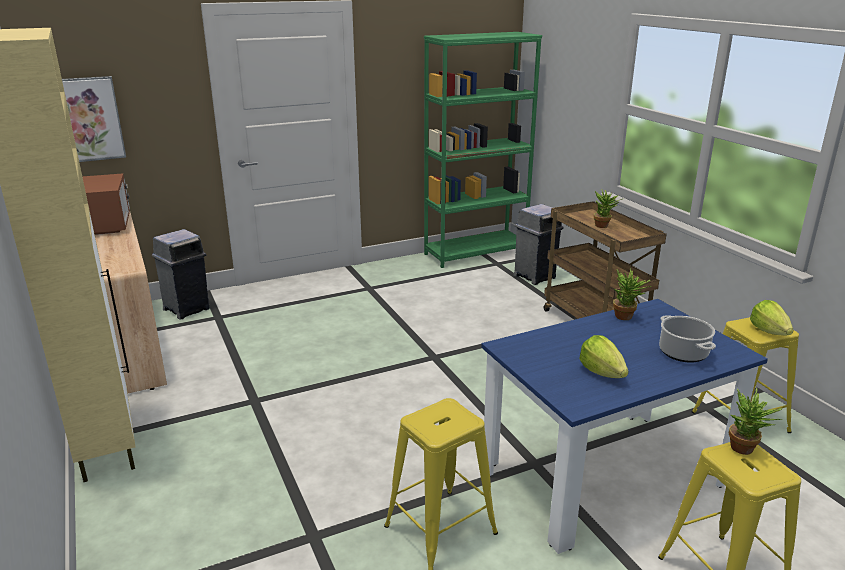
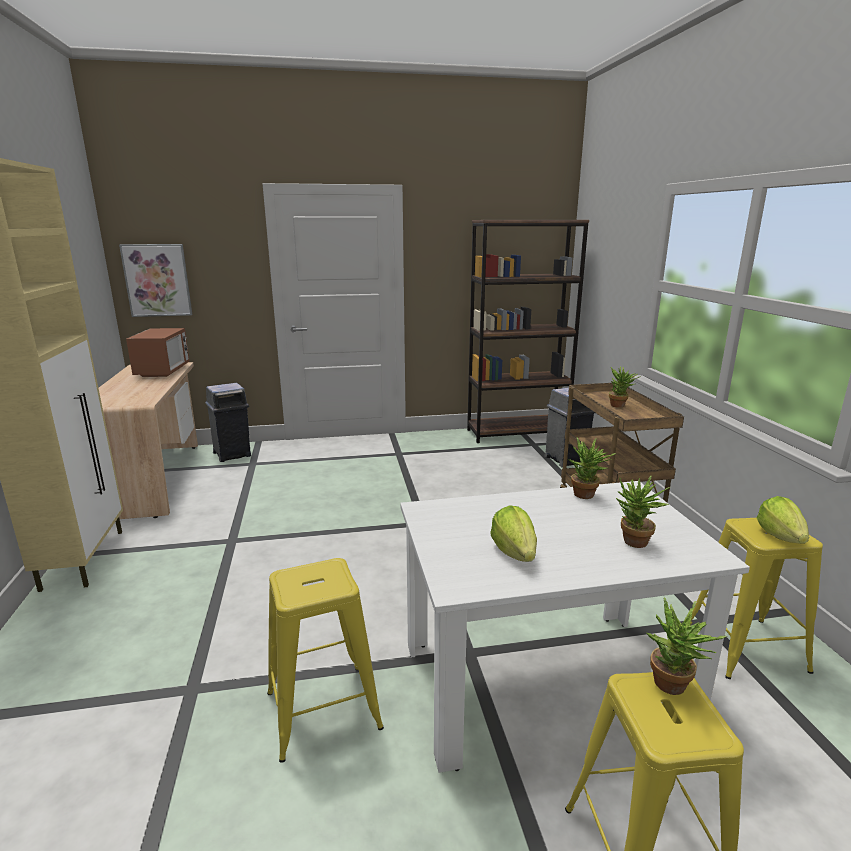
camera: 15 degrees right, 5 degrees down
(475, 253) = (517, 433): green bookcase -> brown bookcase
(604, 475) = (543, 683): blue dining table -> white dining table
(682, 352) = (633, 544): cooking pot -> potted plant

